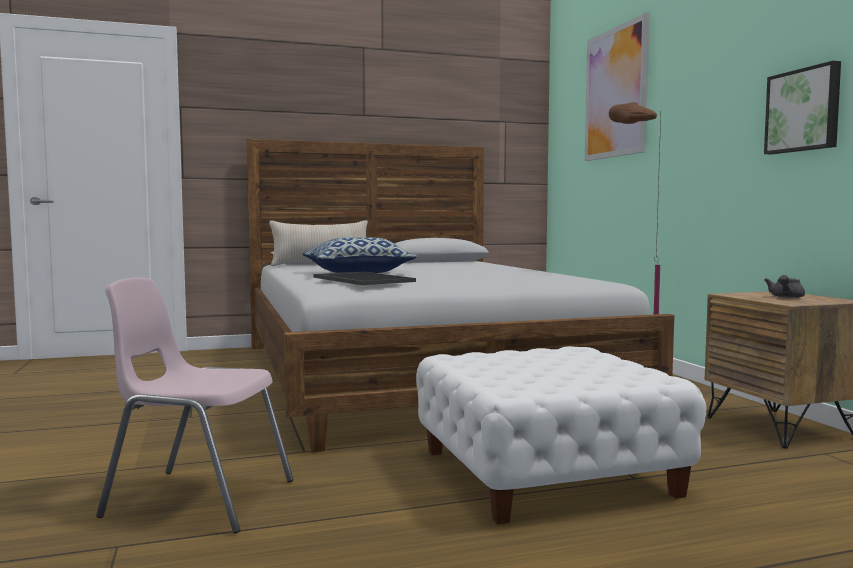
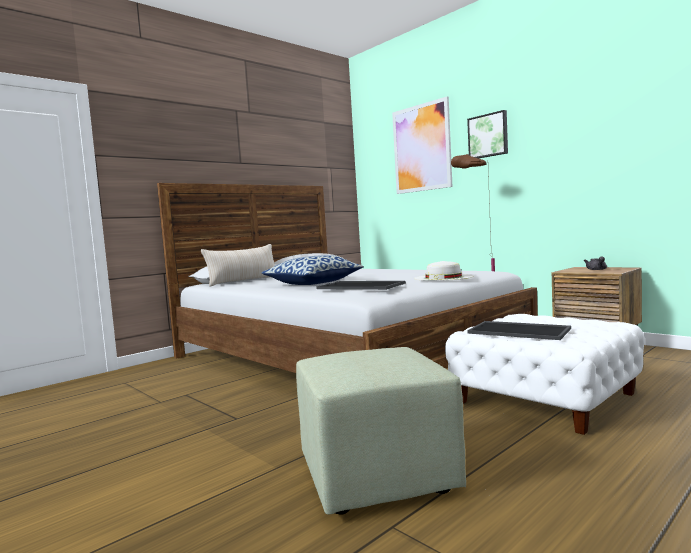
camera: 25 degrees left, 0 degrees up
(198, 498) = (375, 474): pink chair -> green ottoman
(503, 282) = (443, 277): none -> white hat
(508, 365) = (520, 330): none -> tray
(804, 110) = (581, 160): picture -> picture (488, 135)

